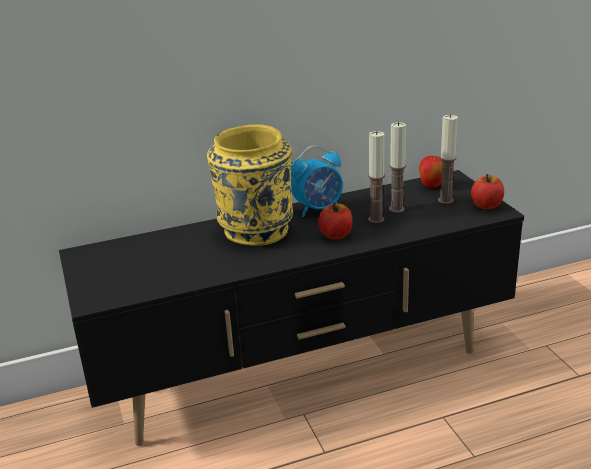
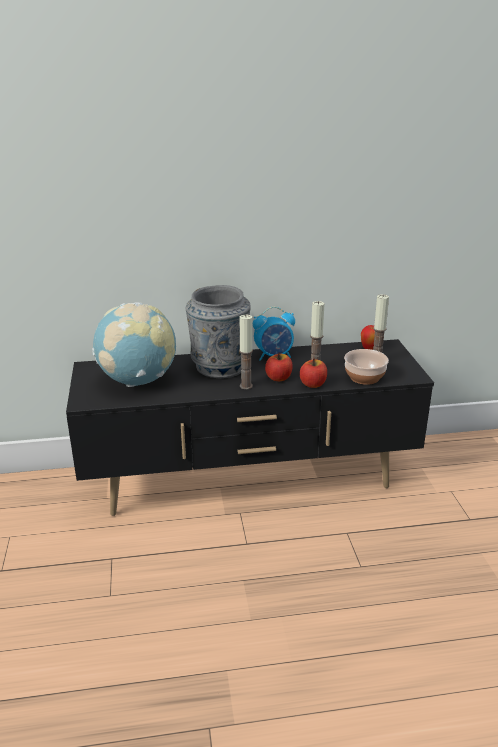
camera: 10 degrees right, 0 degrees up
(156, 262) = (138, 380): none -> globe
(255, 232) = (219, 367): yellow vase -> grey vase
(396, 209) = (334, 364): candle -> candle (246, 386)
(439, 220) = (364, 377): none -> bowl
(486, 205) = (407, 370): apple -> apple (313, 384)

